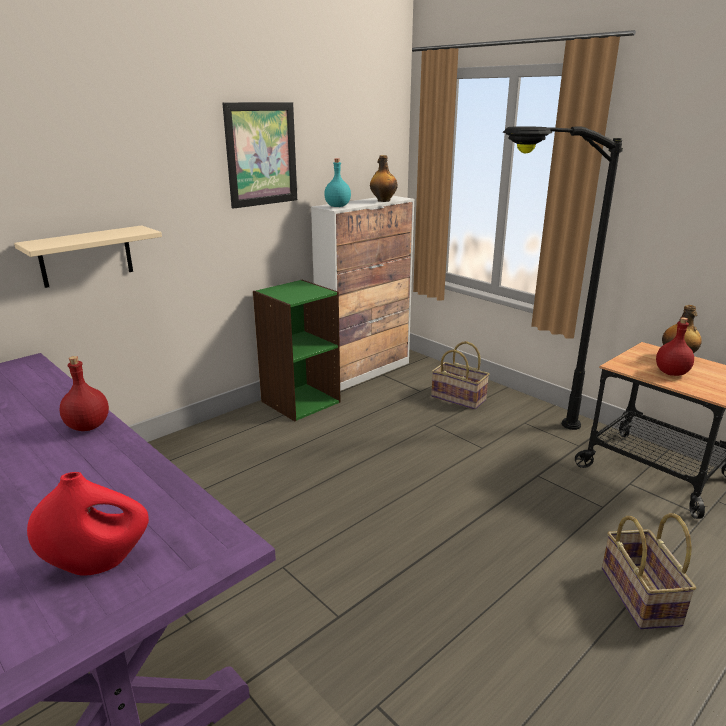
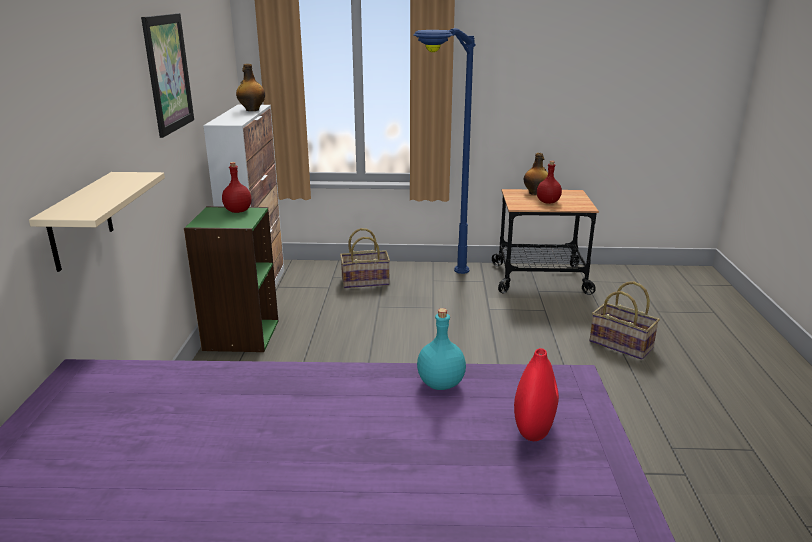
camera: 45 degrees left, 0 degrees up
(87, 426) = (303, 378): red bottle -> red bottle (237, 211)
(337, 206) = (230, 121): turquoise bottle -> turquoise bottle (440, 384)
(517, 432) = (438, 288): black floor lamp -> blue floor lamp

